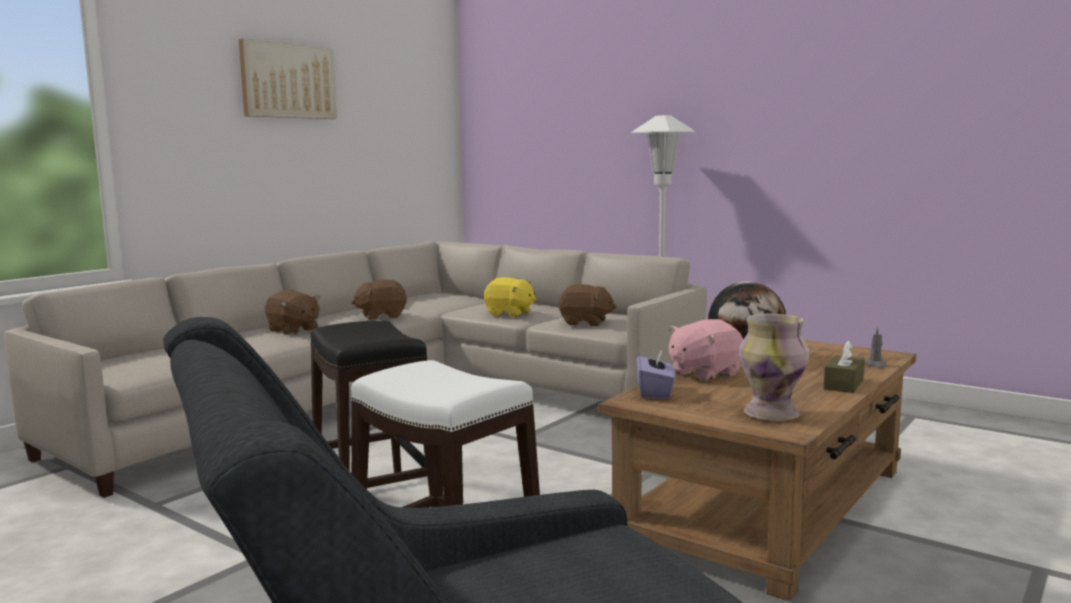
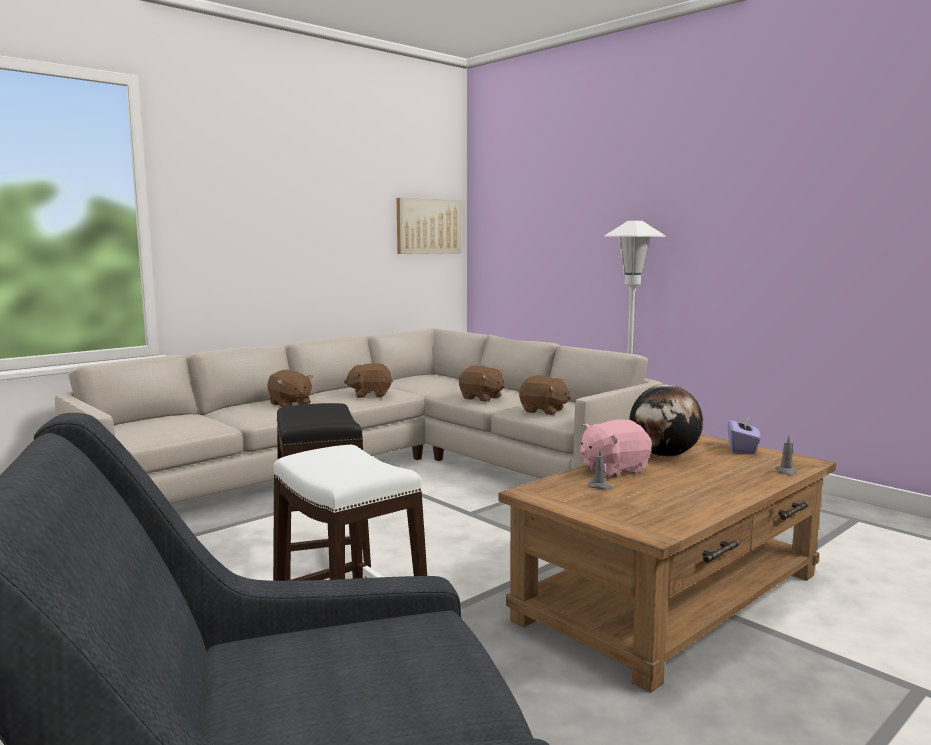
camera: 10 degrees right, 0 degrees up
(288, 81) = (306, 188): picture -> picture (428, 226)
(509, 313) = (481, 398): yellow plush toy -> brown plush toy
(655, 392) = (556, 485): purple tissue box -> purple tissue box (742, 449)
(701, 391) = (600, 487): none -> grey candle
(771, 414) = (650, 515): vase -> none
(843, 384) = (741, 490): brown tissue box -> none

